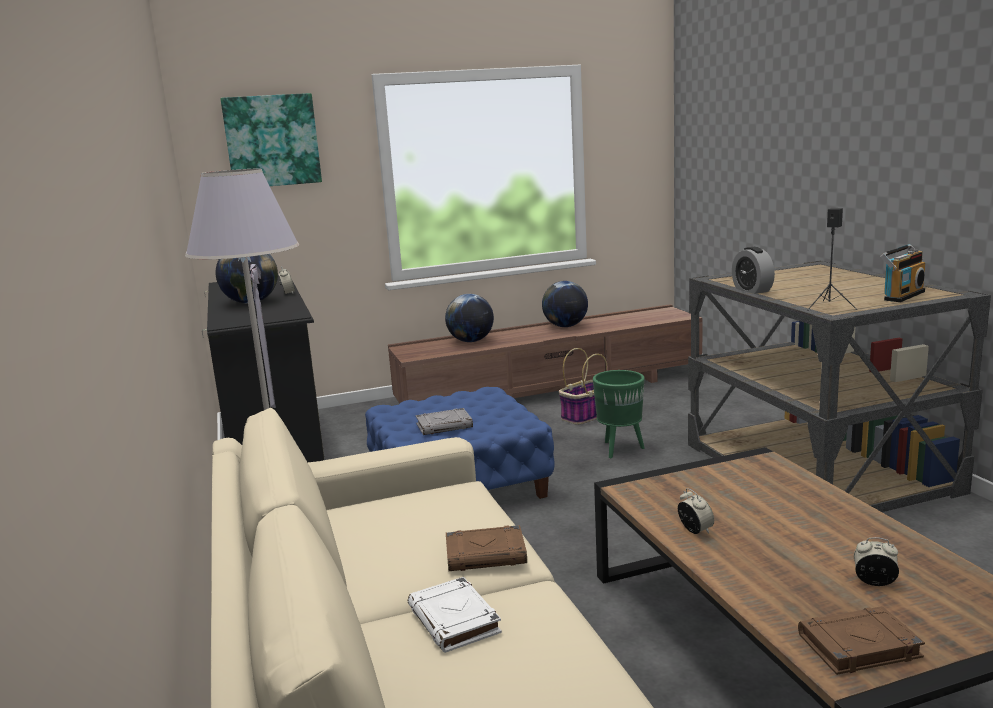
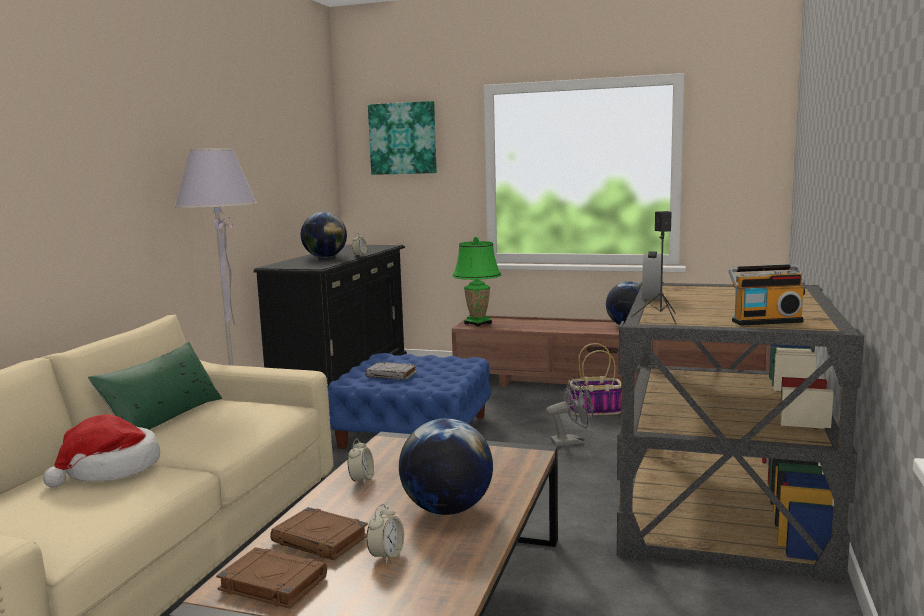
camera: 35 degrees right, 5 degrees down
(352, 546) = (164, 418): none -> green pillow
(417, 352) = (478, 323): none -> green table lamp
(455, 621) = (110, 470): white book -> hat
(471, 341) = (531, 323): globe -> globe (447, 509)
(486, 554) = (204, 444): brown book -> brown book (321, 540)
(619, 449) = (572, 442): green planter -> grey fan
(874, 582) = (386, 555): alarm clock -> alarm clock turned 60 degrees clockwise

